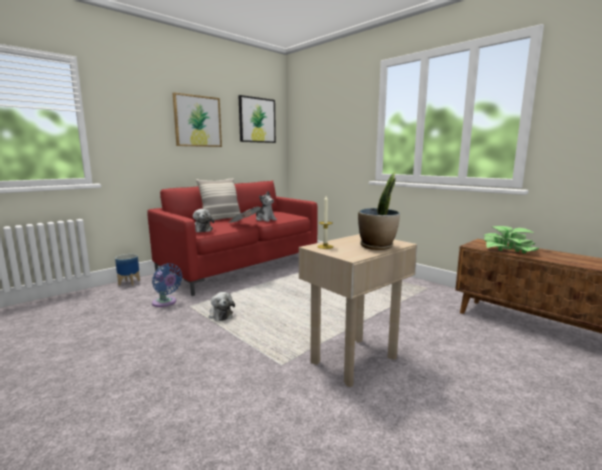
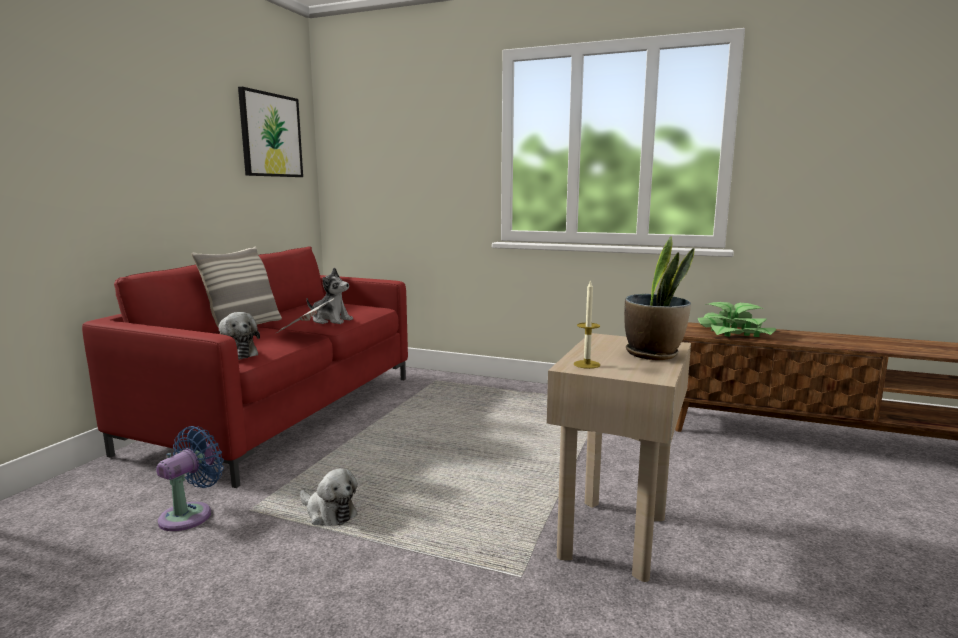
camera: 25 degrees left, 0 degrees up
(129, 282) = (58, 487): planter -> none
(165, 303) = (190, 514): blue fan -> blue fan turned 75 degrees counterclockwise
(197, 121) = (169, 135): picture -> none

